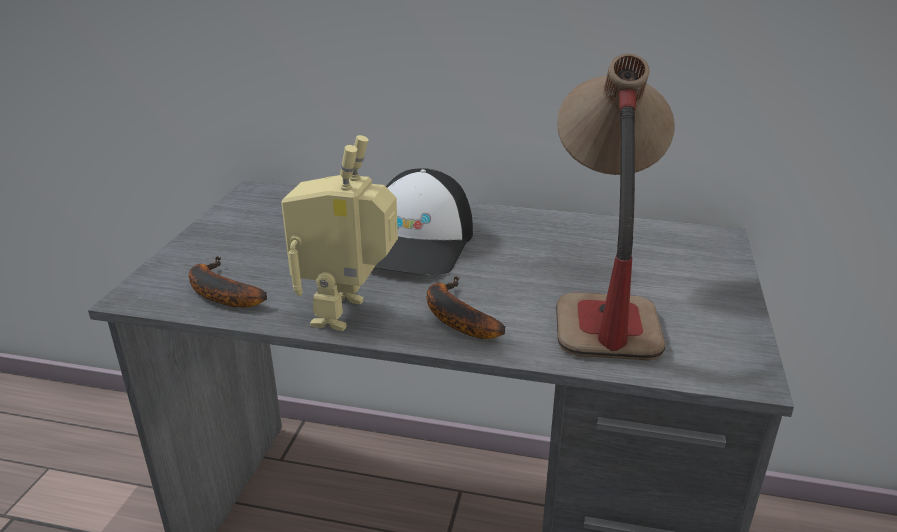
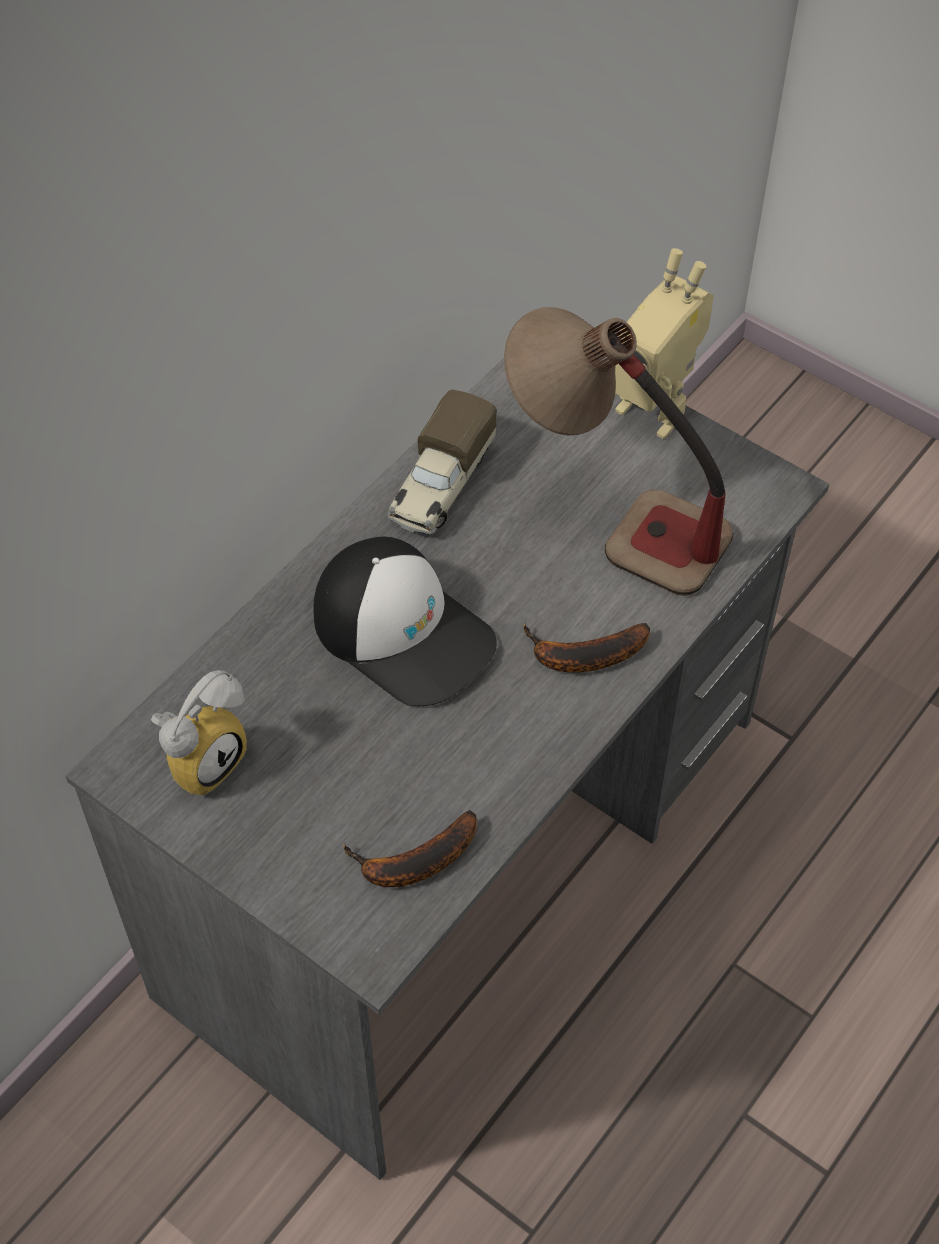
camera: 65 degrees left, 25 degrees up
(273, 209) = (203, 757): none -> alarm clock
(348, 314) = (528, 748): toy robot -> toy robot (656, 407)
(554, 227) = (440, 486): none -> toy truck

